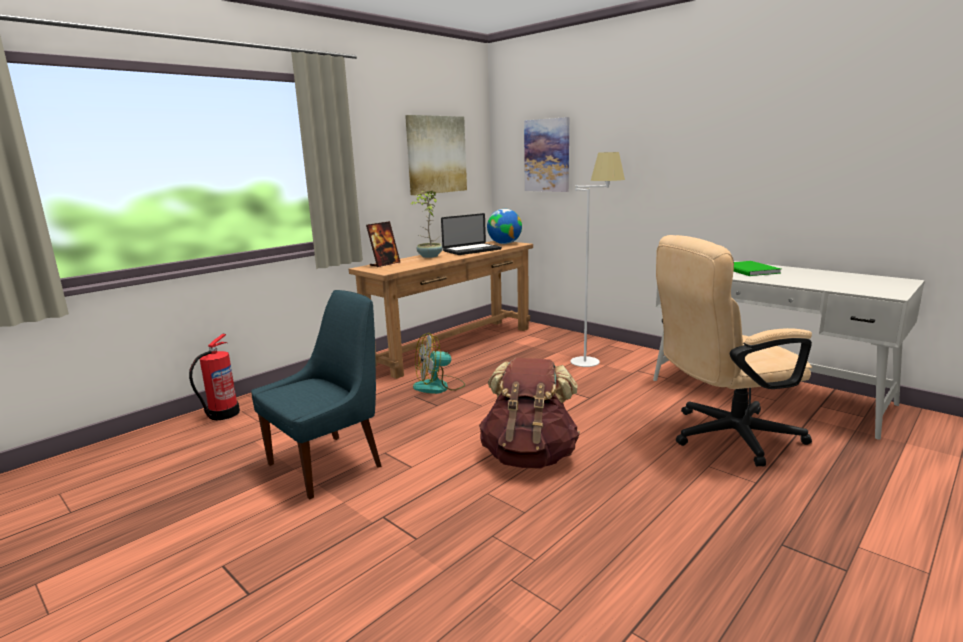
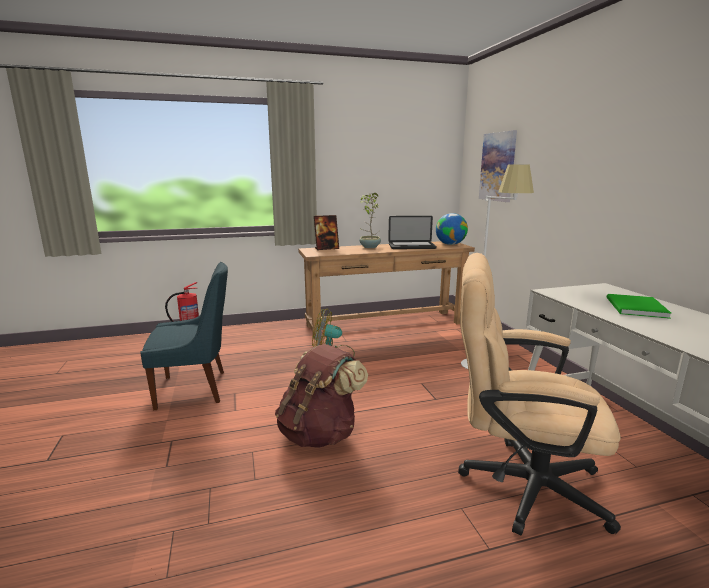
camera: 30 degrees right, 0 degrees up
(436, 155) = (401, 163): picture -> none

